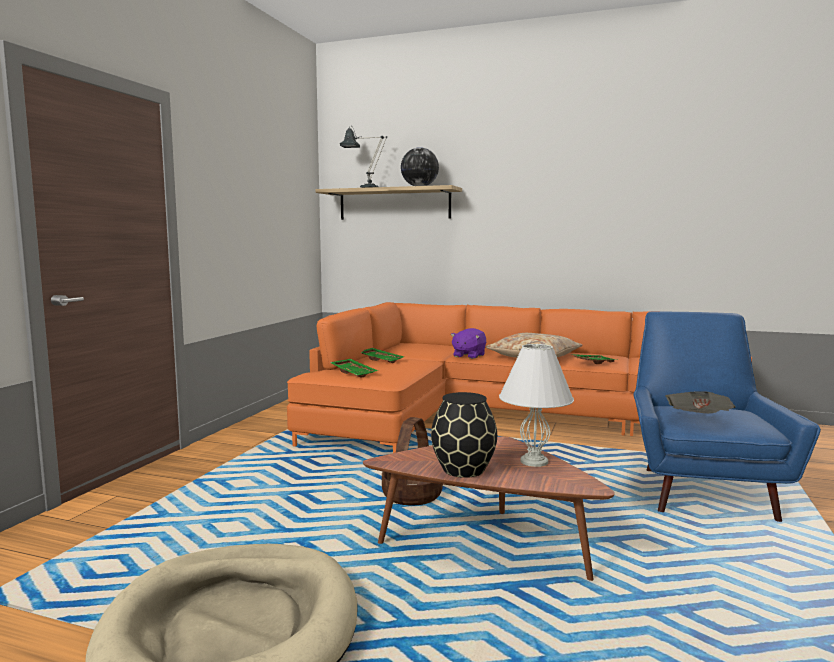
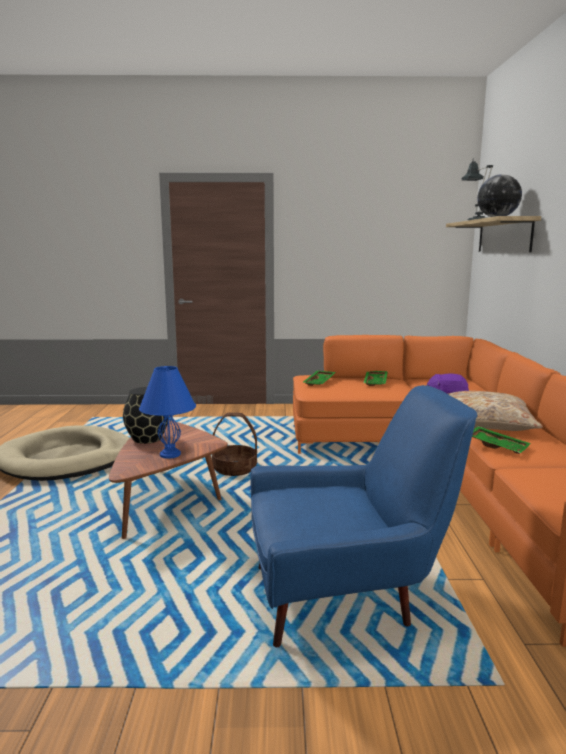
camera: 70 degrees right, 5 degrees up
(533, 462) = (169, 454): white table lamp -> blue table lamp
(698, 420) = (293, 501): newspaper -> none

